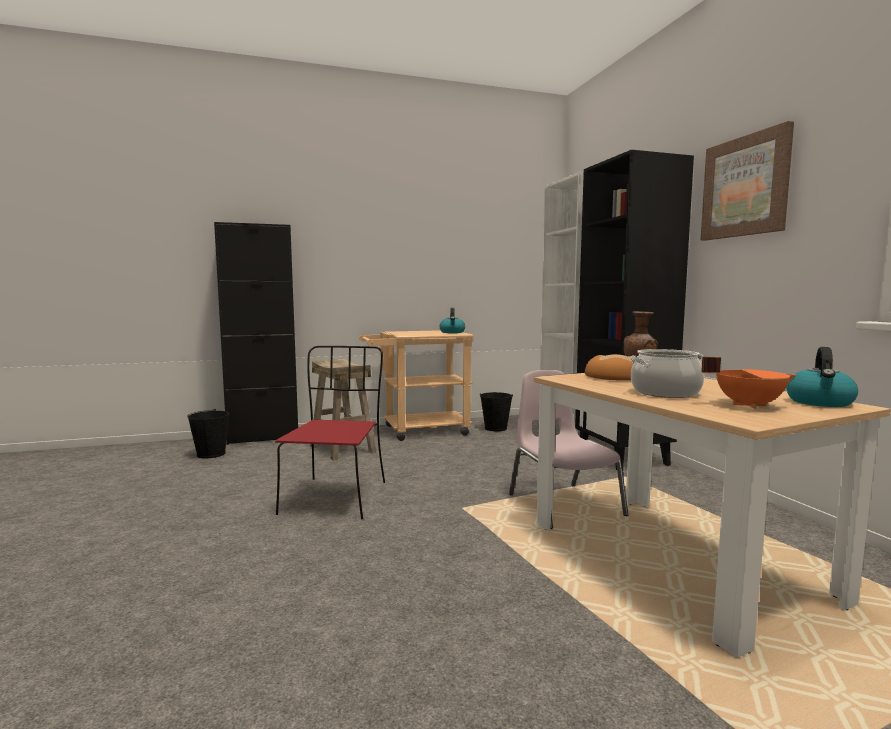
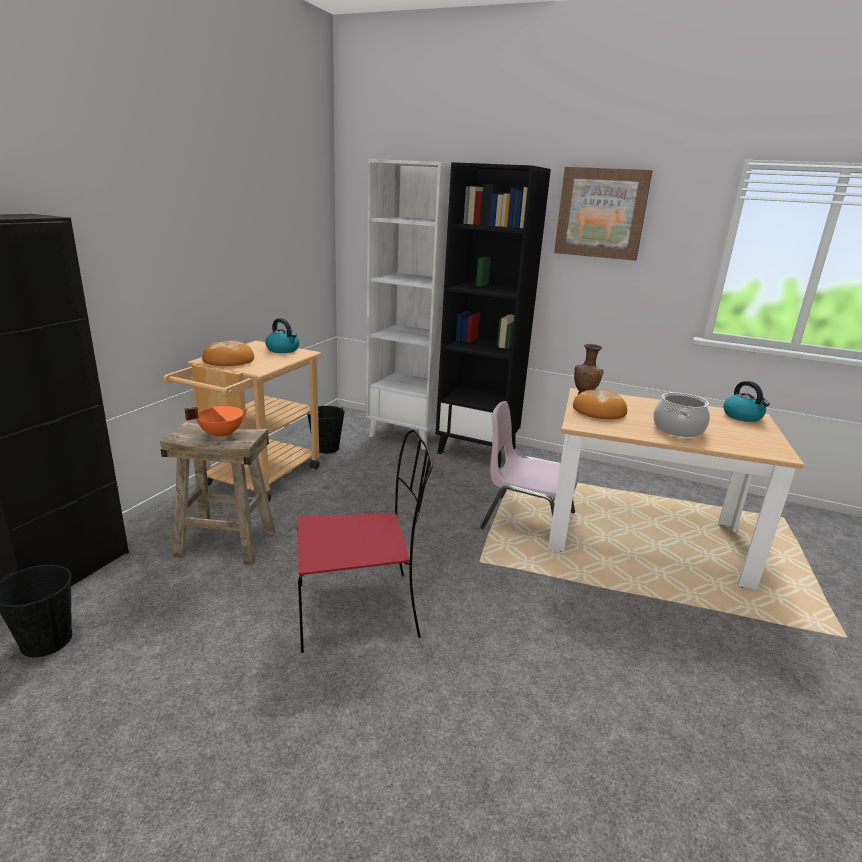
camera: 50 degrees left, 15 degrees up
(336, 496) = (361, 610): red chair -> red chair turned 120 degrees clockwise
(403, 331) = (228, 360): none -> bread
(748, 405) = (736, 432): orange cooking pot -> orange cooking pot (221, 434)

